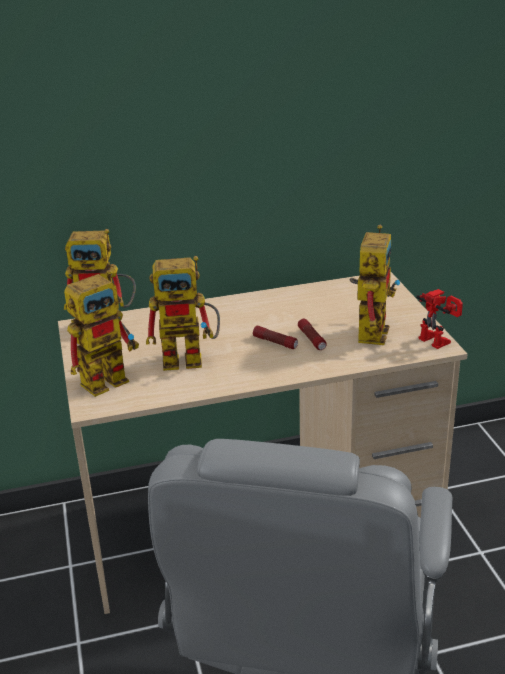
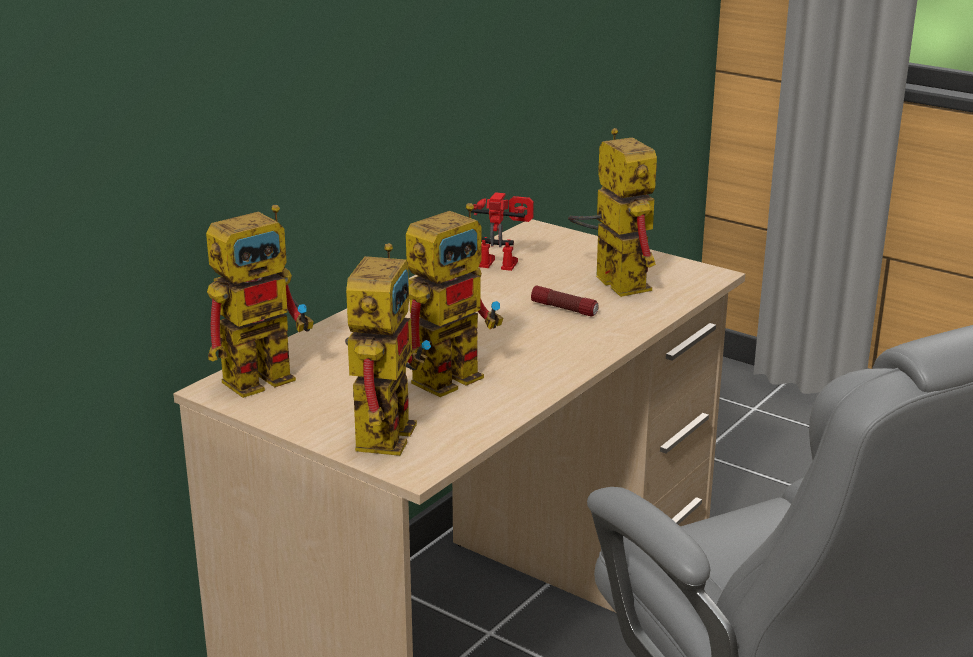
camera: 40 degrees left, 5 degrees down
(275, 342) = (527, 325): flashlight -> none
(438, 340) = (698, 269): toy robot -> toy robot (502, 262)

